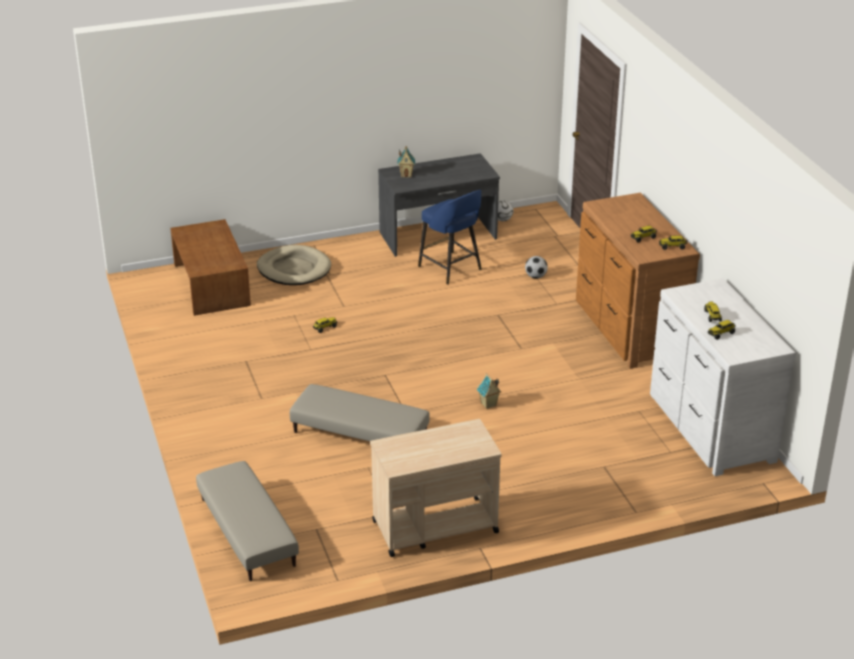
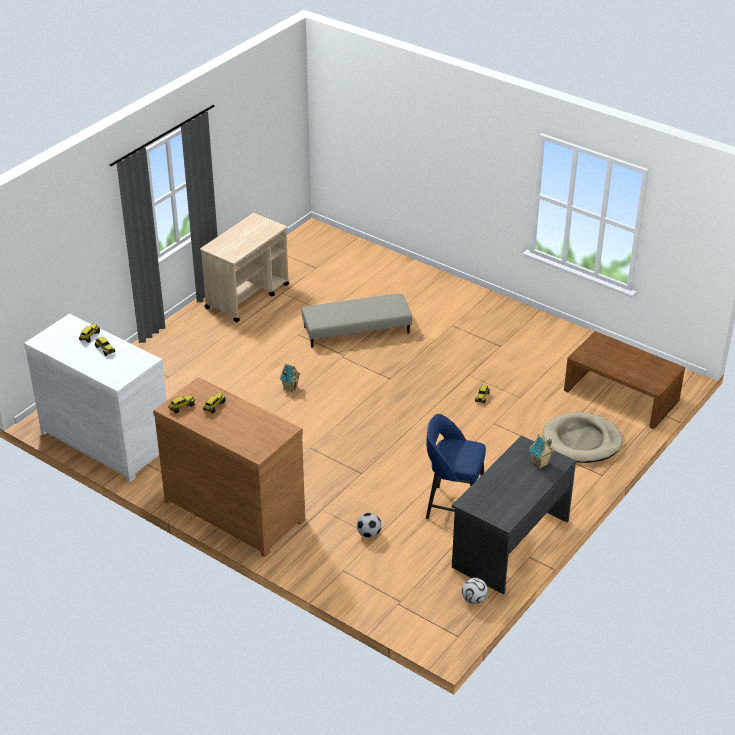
camera: 145 degrees right, 5 degrees up
(248, 531) = (353, 252): beige ottoman -> none

